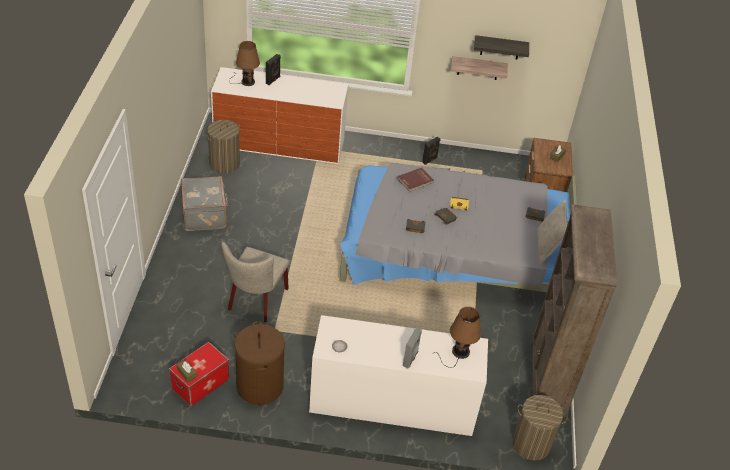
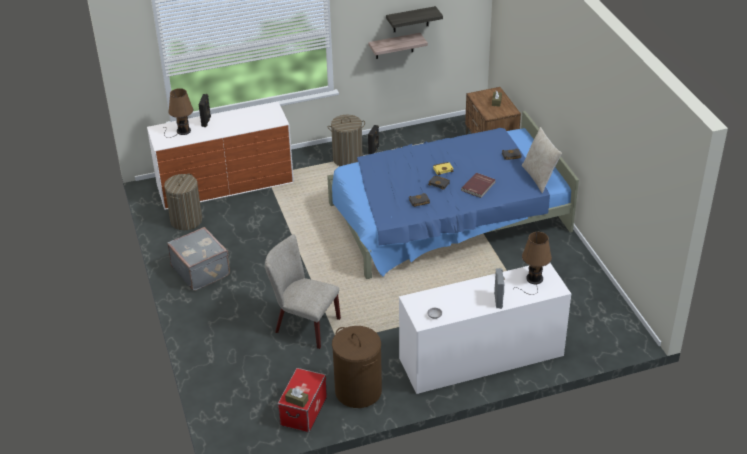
camera: 20 degrees left, 5 degrees down
(255, 301) = (303, 325): beige chair -> beige chair turned 120 degrees clockwise
(415, 181) = (391, 164): red book -> red book (479, 186)
(453, 251) = (446, 217): grey bed -> blue bed
(531, 444) = (614, 342): laundry basket -> laundry basket (347, 159)
(547, 379) = (593, 288): brown bookcase -> none

